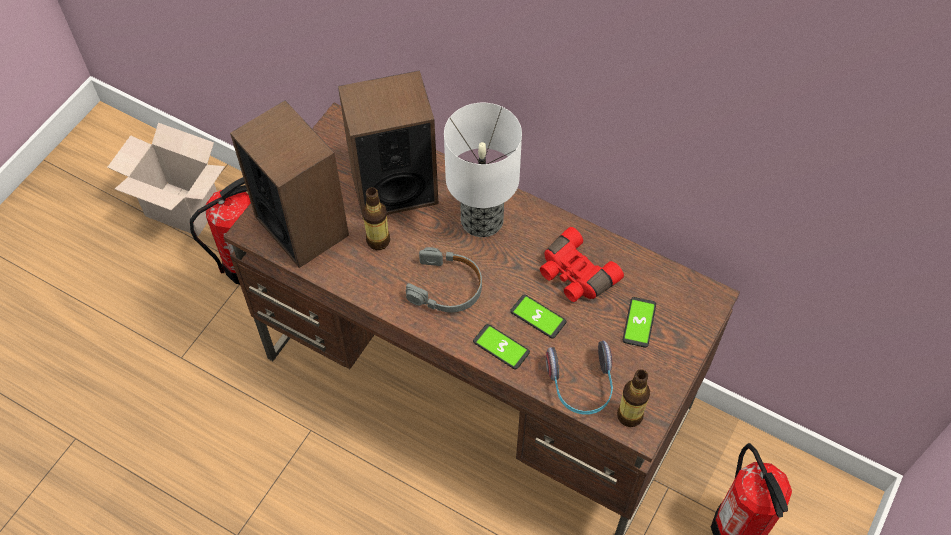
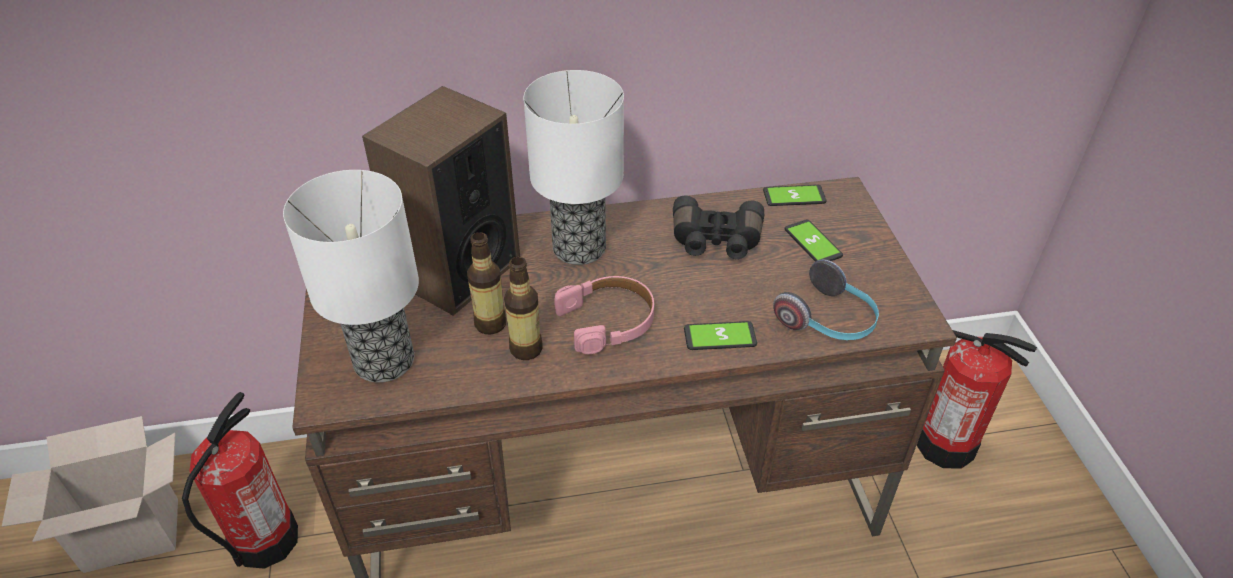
camera: 40 degrees left, 15 degrees down
(302, 225) = (386, 360): speaker -> table lamp
(446, 287) = (608, 321): grey headphones -> pink headphones
(538, 317) = (723, 291): phone -> phone (794, 196)
(575, 275) = (715, 241): red binoculars -> black binoculars
(630, 415) = (896, 316): bottle -> bottle (526, 349)

